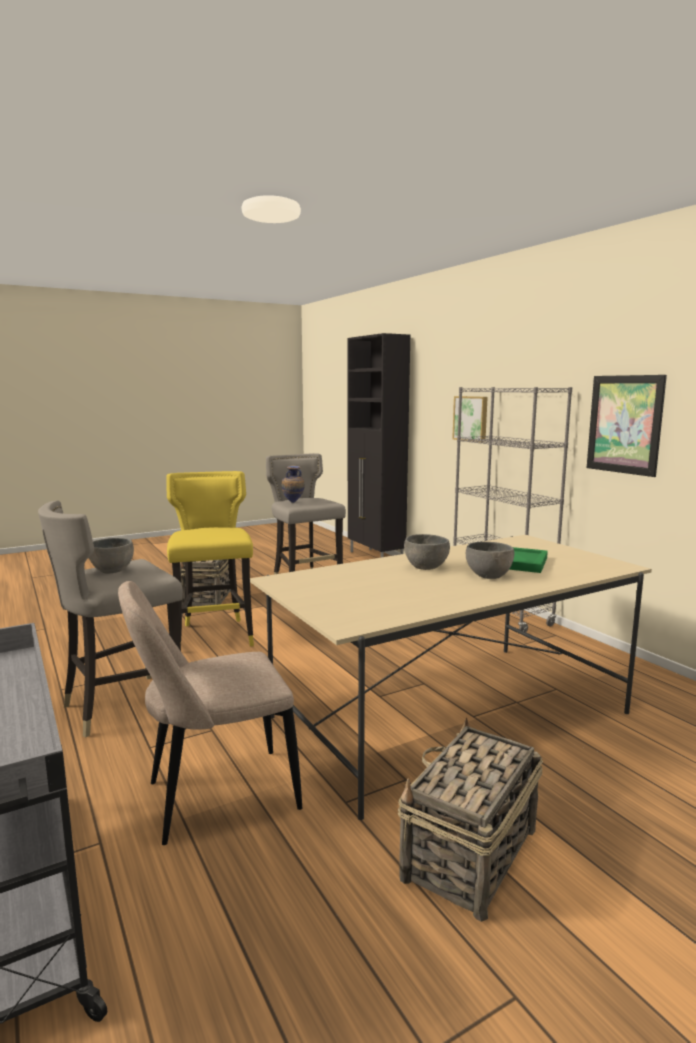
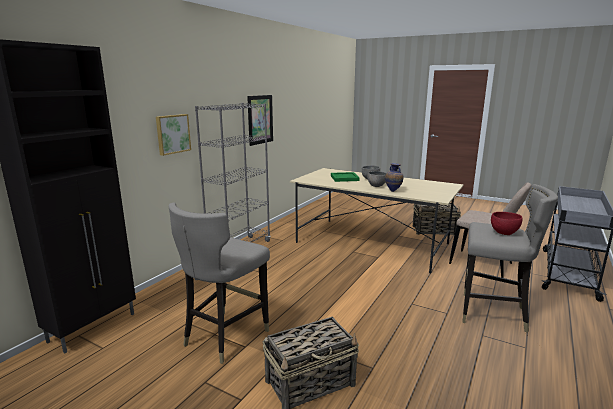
camera: 120 degrees left, 5 degrees up
(112, 571) = (504, 233): grey bowl -> red bowl
(214, 635) = (383, 329): yellow stool -> none
(293, 503) = (241, 248): vase -> vase (393, 191)

